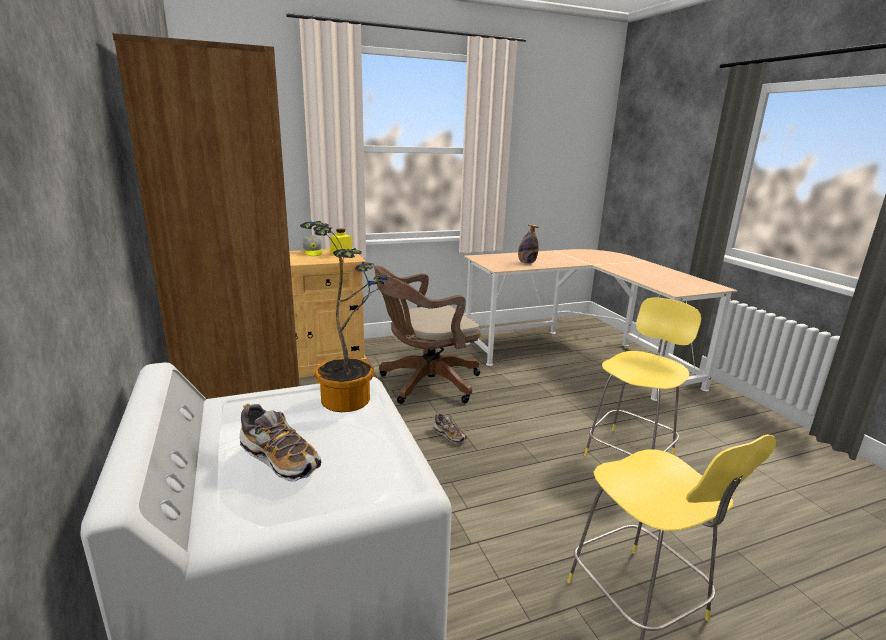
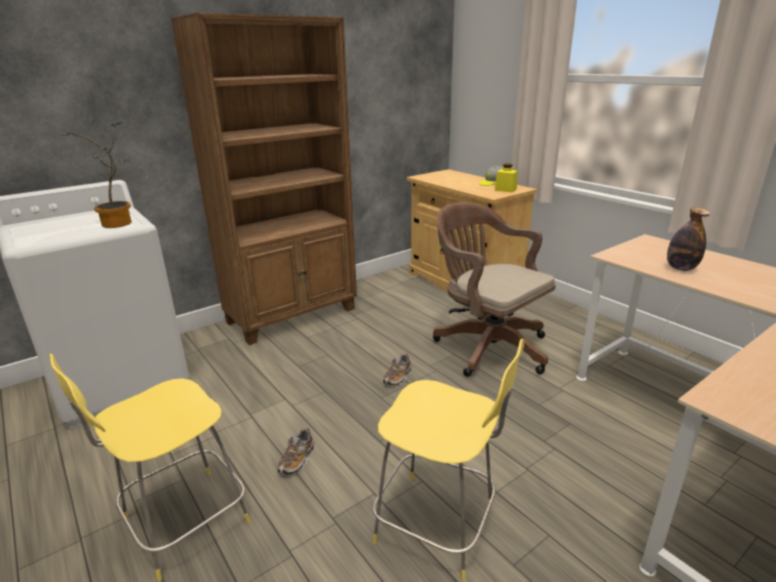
camera: 75 degrees right, 5 degrees up
(280, 459) = (60, 223): shoe -> shoe (297, 460)

